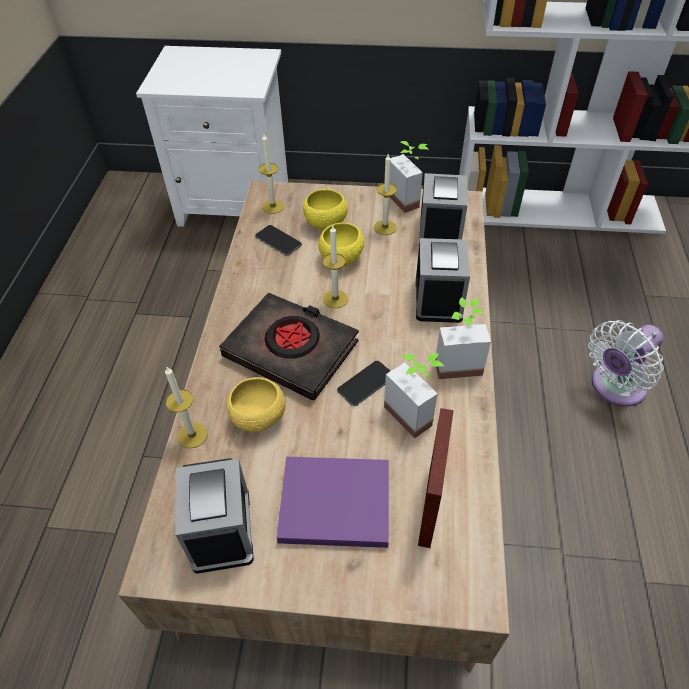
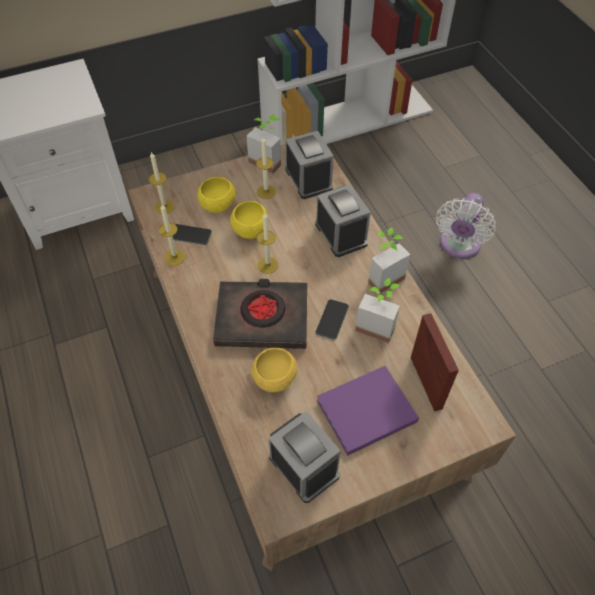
camera: 30 degrees left, 5 degrees up
(192, 435) = (235, 414): candle -> candle (174, 257)

